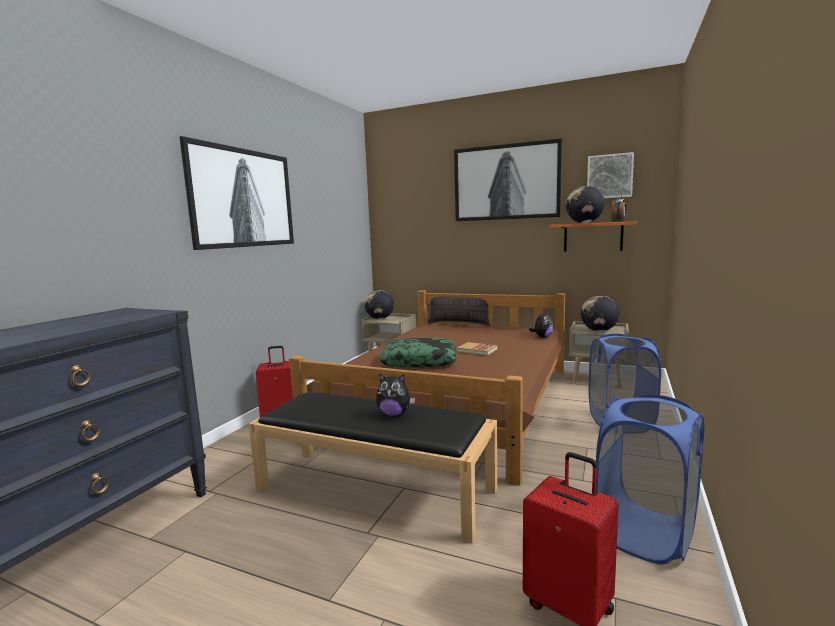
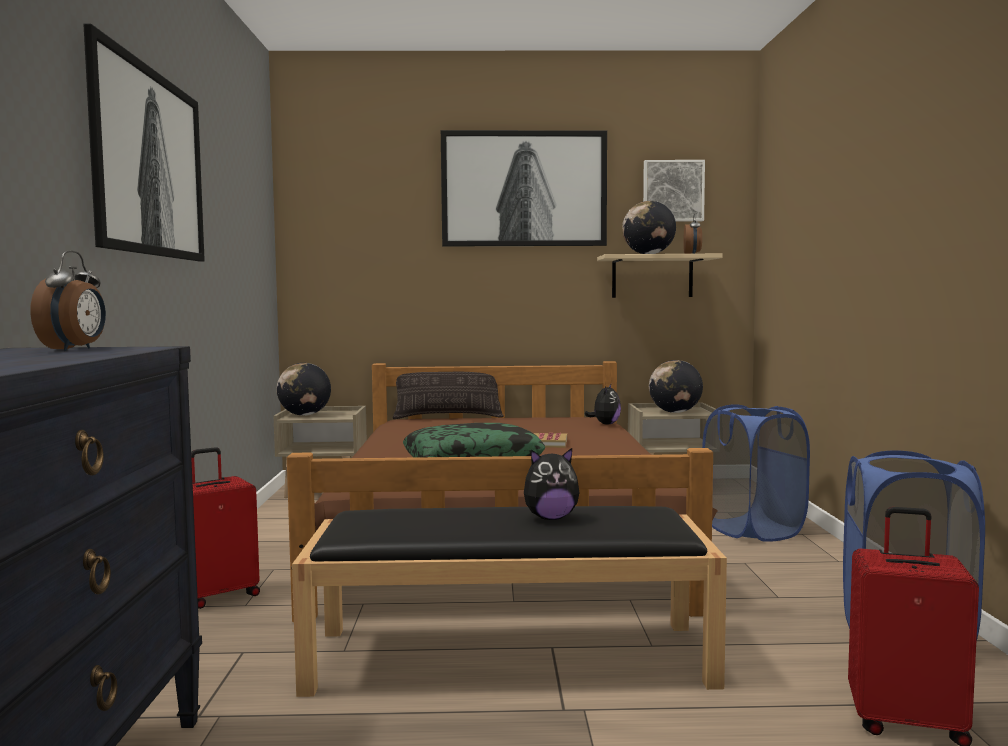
camera: 25 degrees left, 5 degrees down
(130, 314) = (75, 349): none -> alarm clock
(593, 237) = (652, 277): orange shelf -> beige shelf

